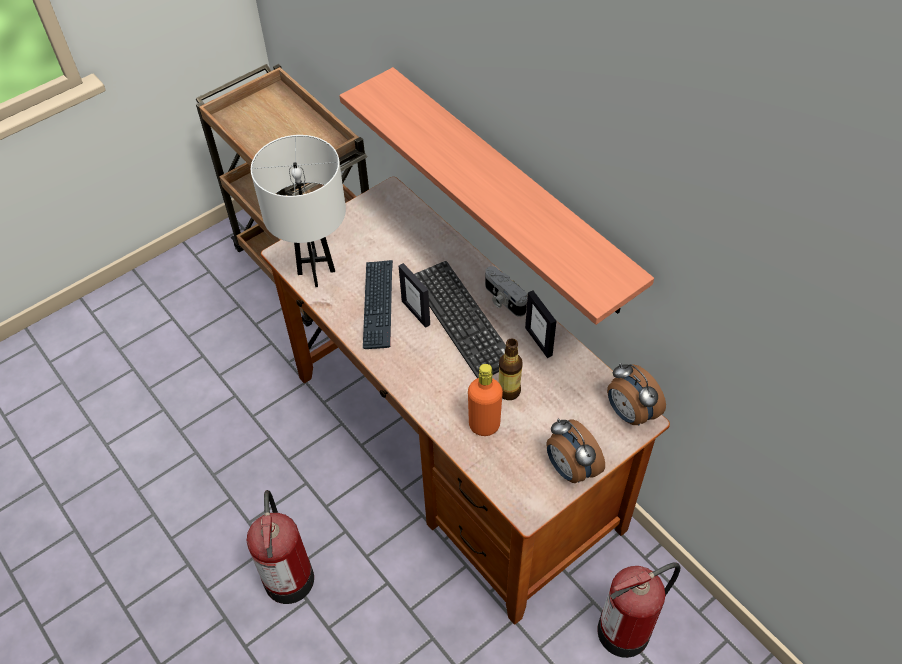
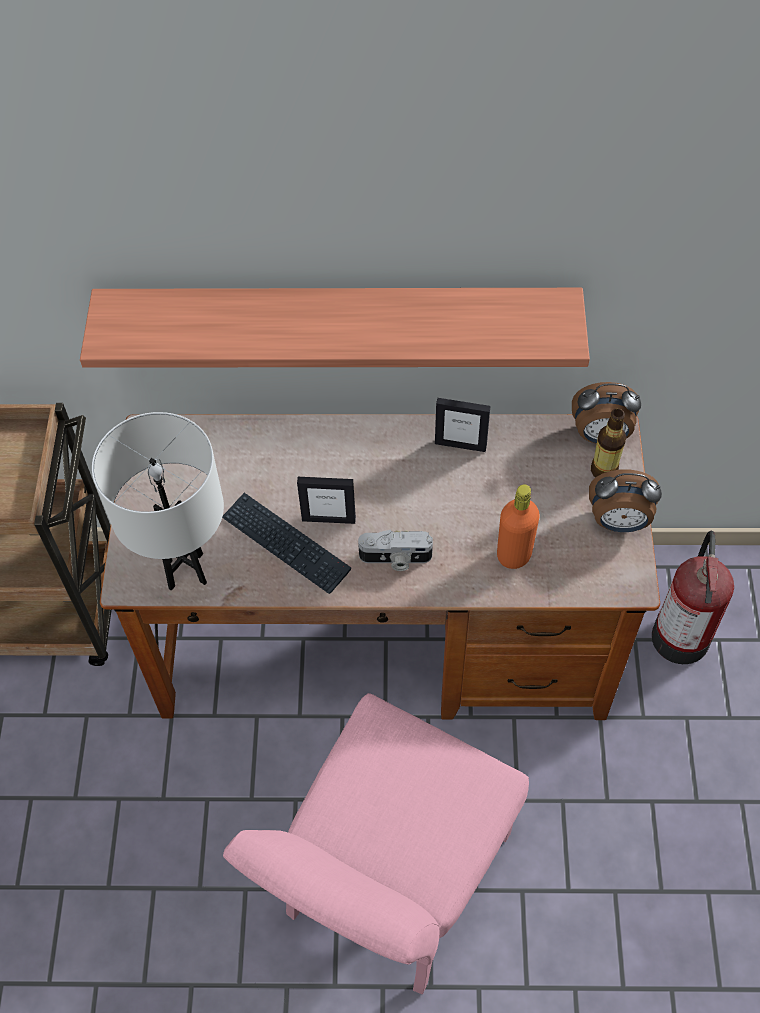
camera: 50 degrees left, 5 degrees up
(289, 576) = (388, 889): fire extinguisher -> pink chair
(461, 319) = (374, 486): keyboard -> none
(503, 300) = (384, 437): camera -> camera (395, 559)
(509, 391) = (494, 508): bottle -> bottle (603, 470)

